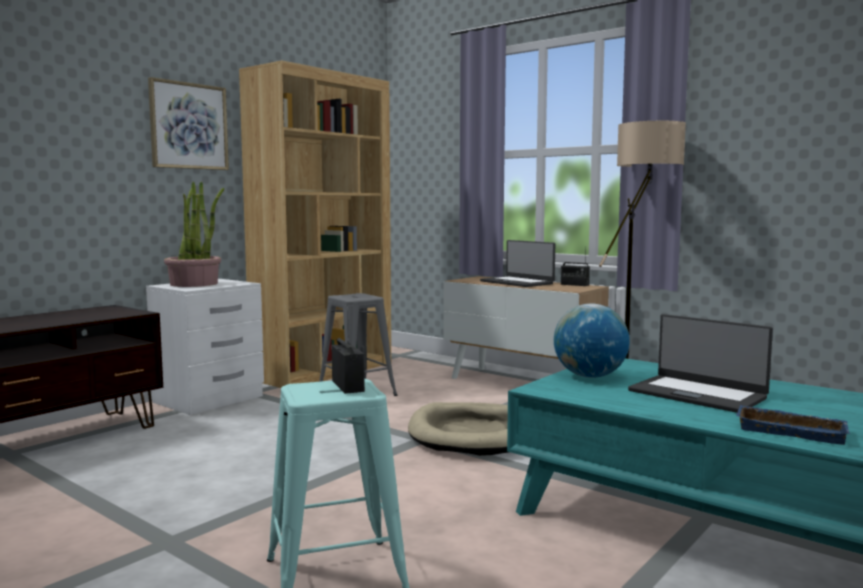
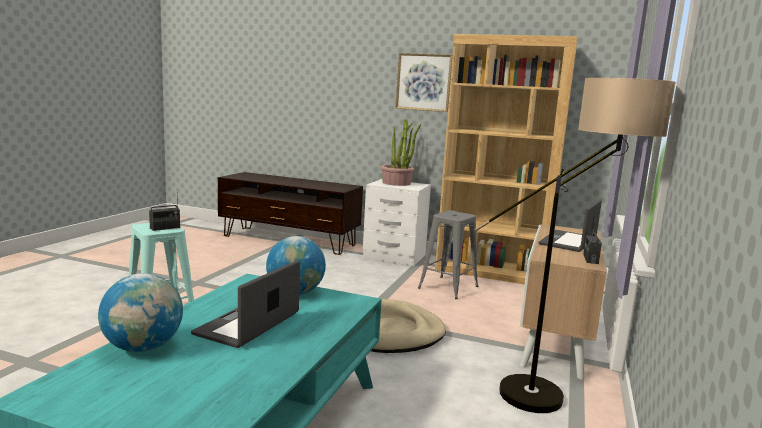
camera: 70 degrees right, 5 degrees up
(792, 431) = (143, 348): blue tray -> globe

